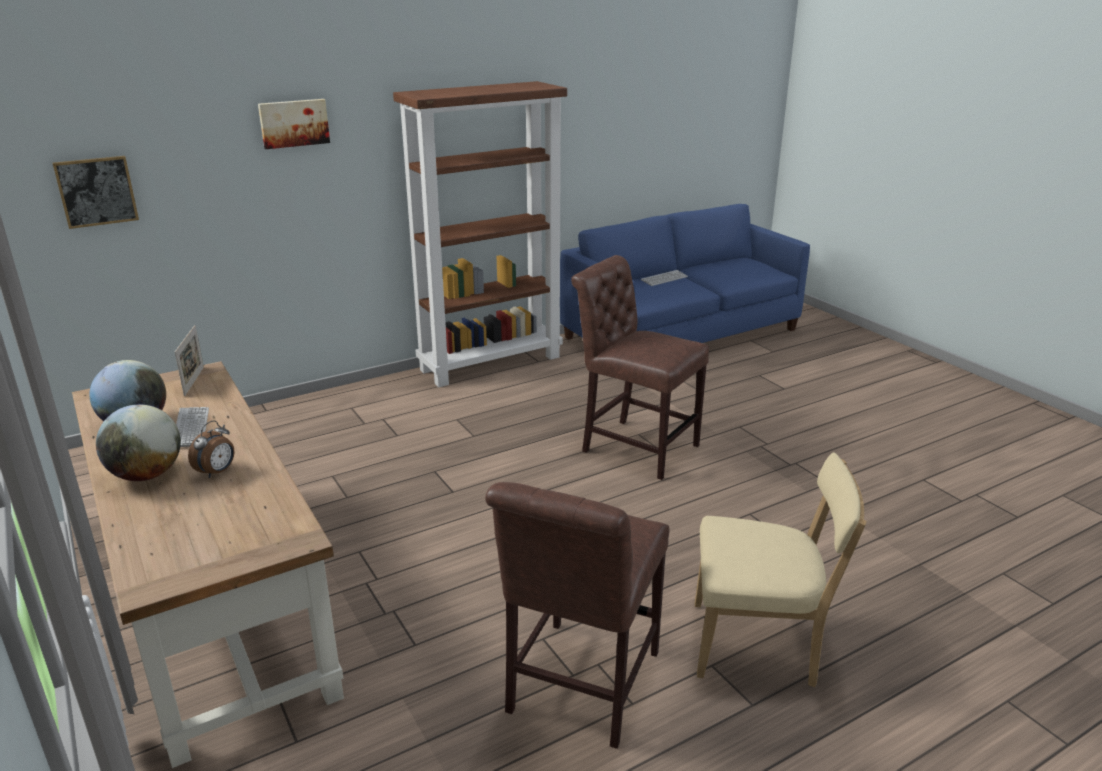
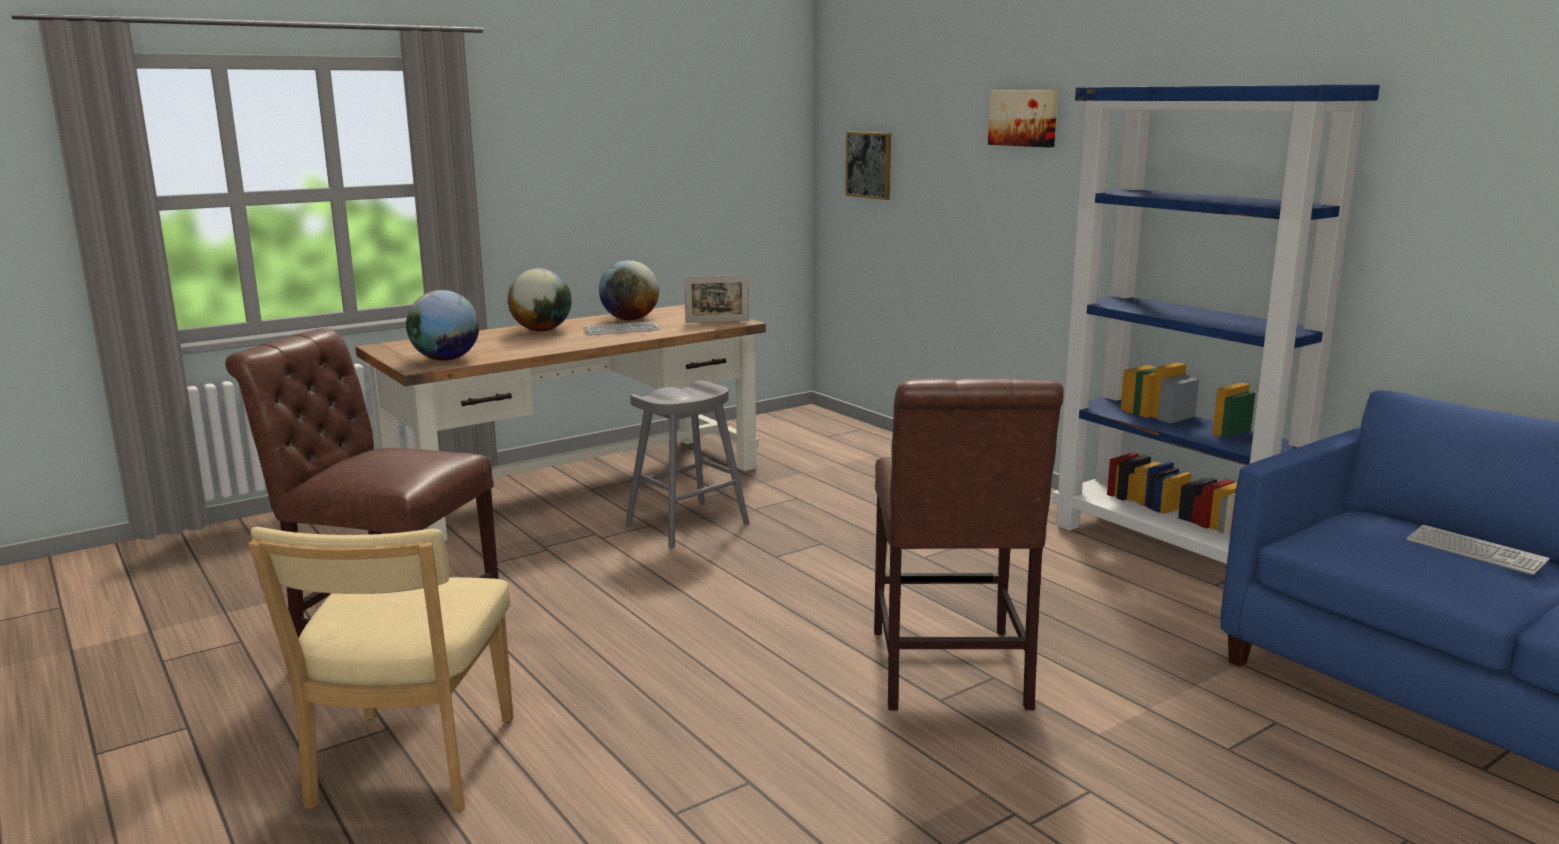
camera: 85 degrees right, 10 degrees down
(217, 472) = (539, 342): alarm clock -> none
(268, 525) = (445, 359): none -> globe
(367, 531) = (687, 524): none -> grey stool
(491, 363) = (1172, 551): brown bookcase -> blue bookcase
(635, 446) = (949, 674): brown chair -> brown chair turned 150 degrees clockwise

